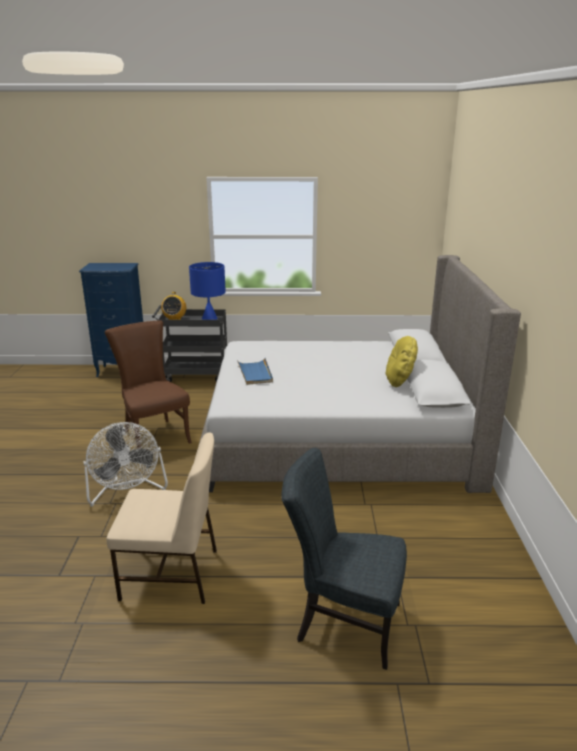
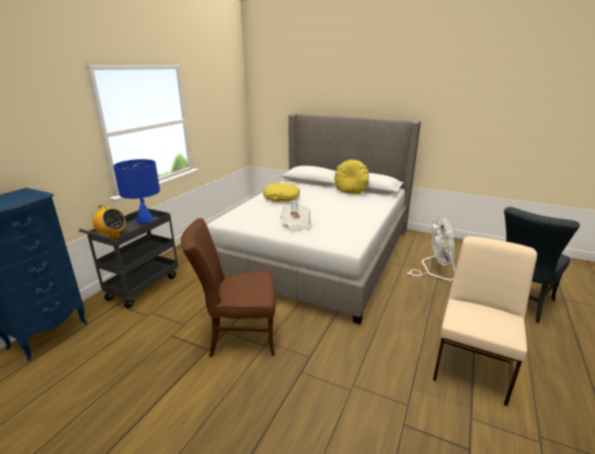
camera: 65 degrees left, 0 degrees up
(124, 490) = (332, 375): white fan -> white fan (432, 269)
(255, 373) = (295, 225): blue tray -> newspaper
(327, 352) = (281, 198): none -> yellow pillow

